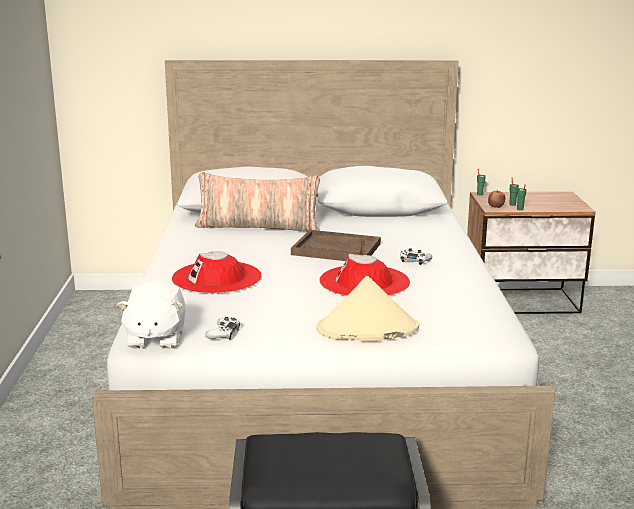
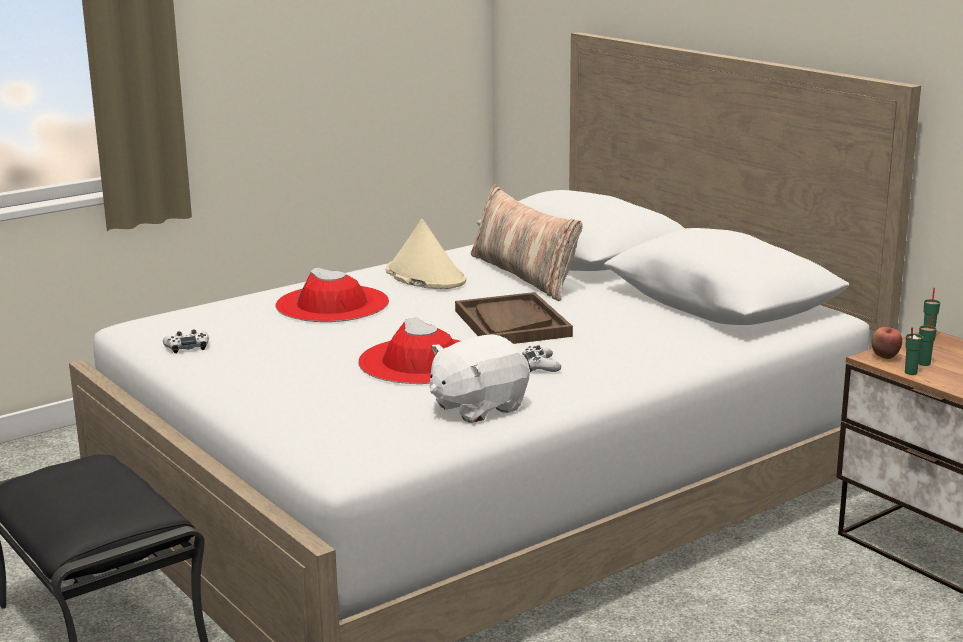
camera: 55 degrees right, 0 degrees up
(155, 338) = (145, 329): white plush toy -> white plush toy (477, 407)
(367, 329) = (278, 397): beige hat -> beige hat (424, 276)

